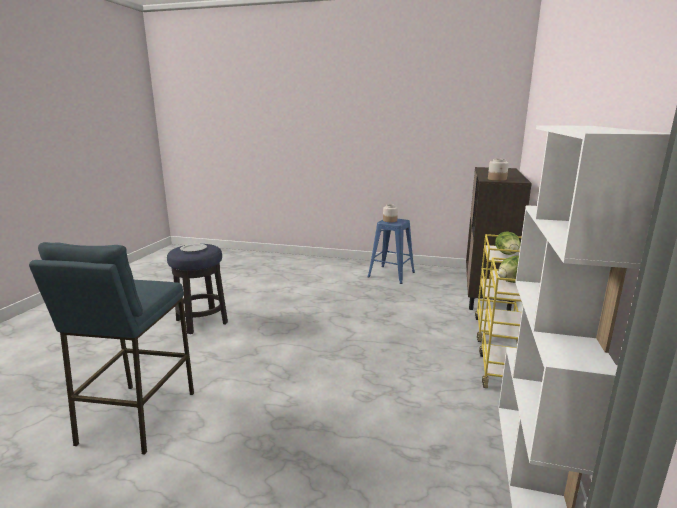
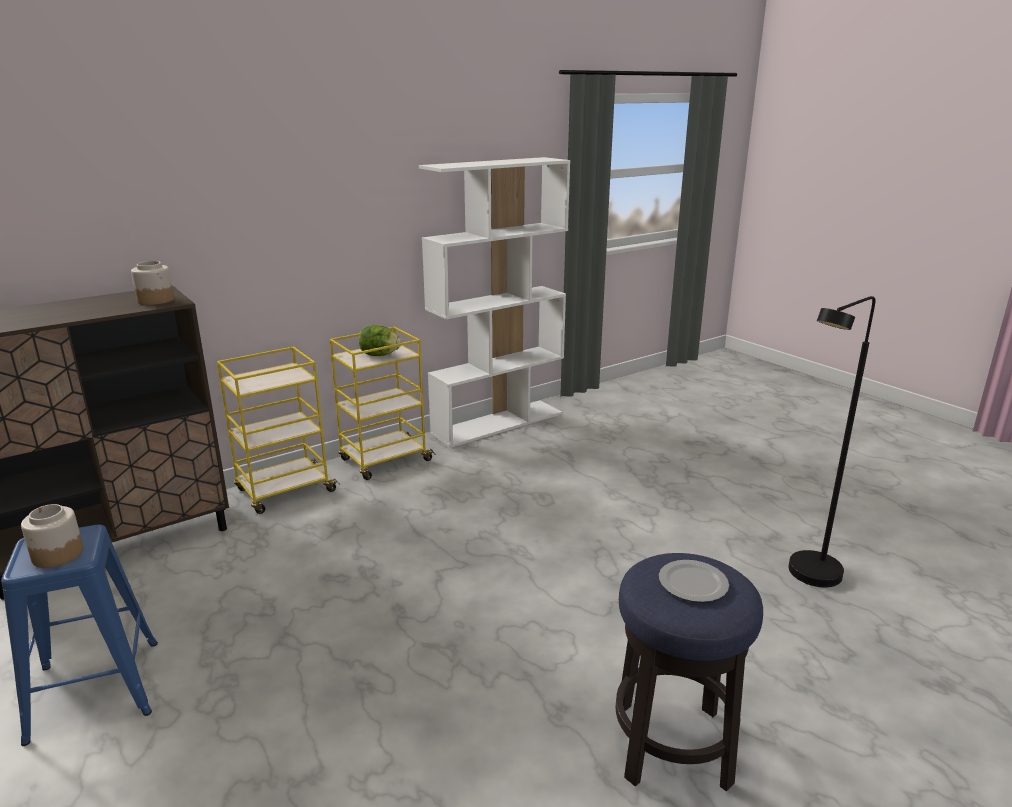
camera: 140 degrees left, 5 degrees up
(136, 417) = (807, 578): blue stool -> black floor lamp
(507, 254) = (271, 376): lettuce -> none

